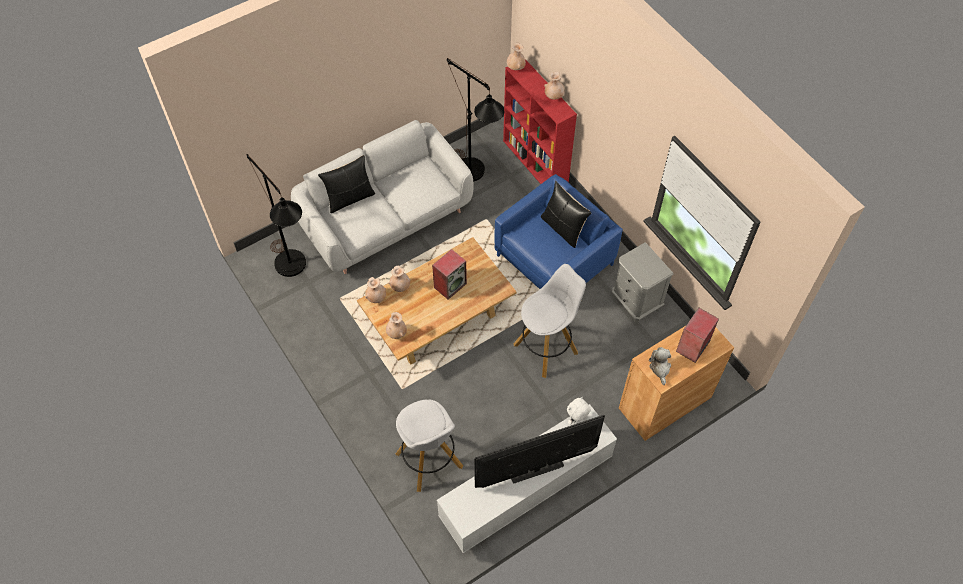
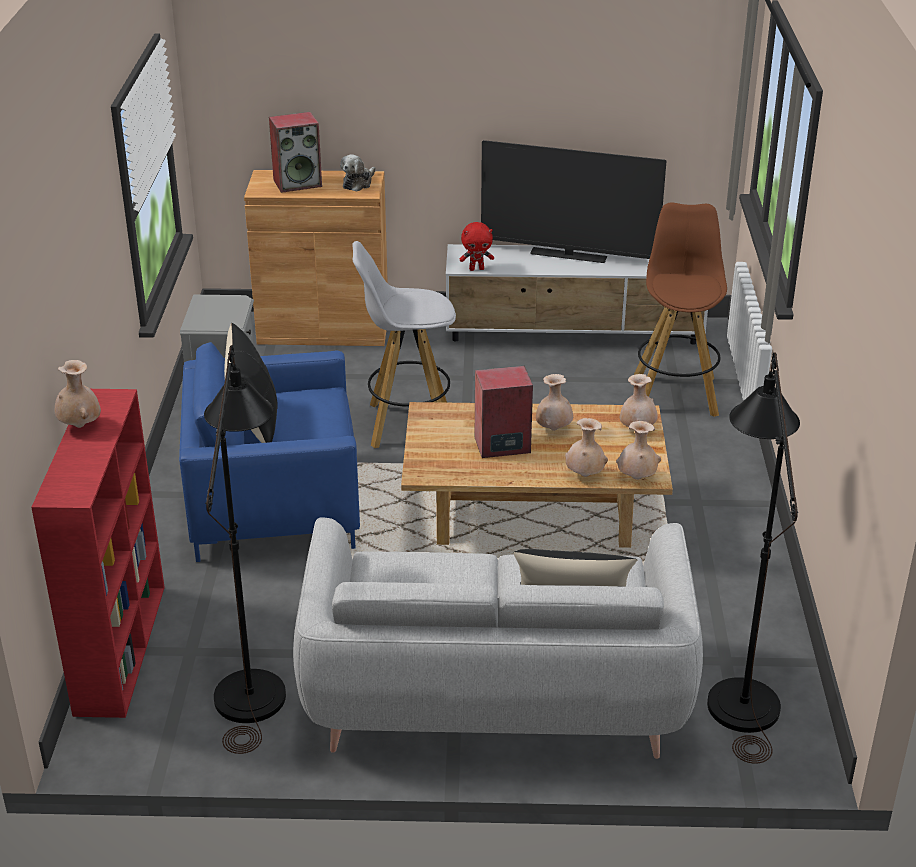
camera: 145 degrees left, 25 degrees down
(430, 461) = (675, 394): white stool -> brown stool
(515, 68) = (73, 497): beige vase -> beige vase (553, 429)
(576, 420) = (477, 269): white plush toy -> red plush toy

